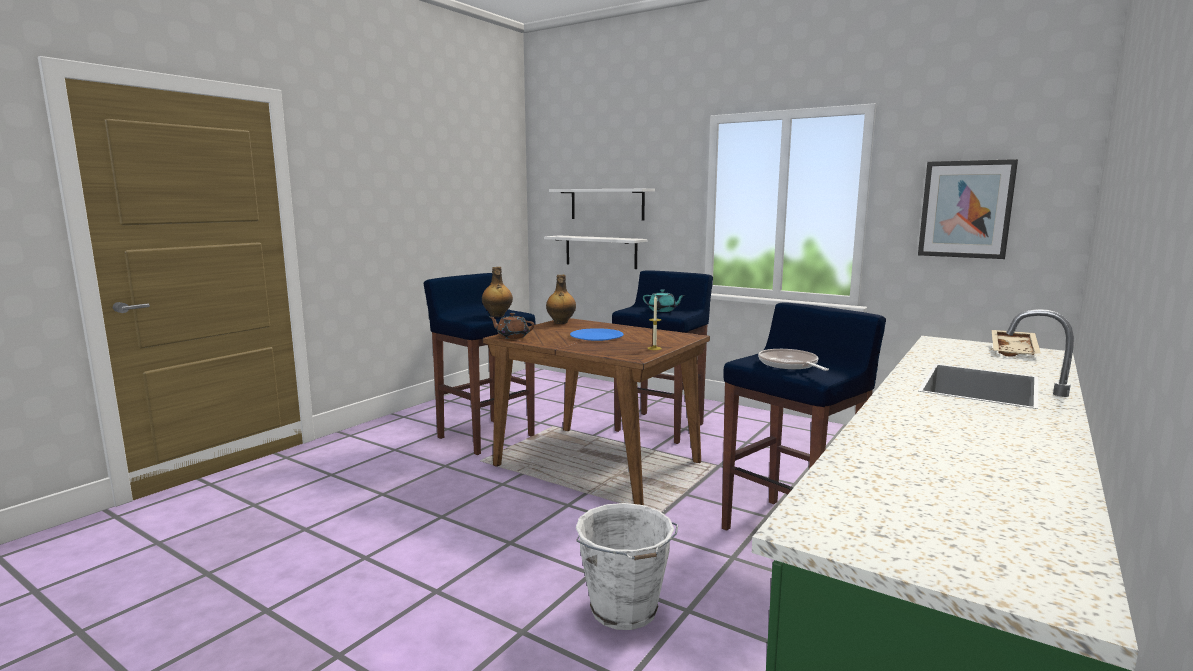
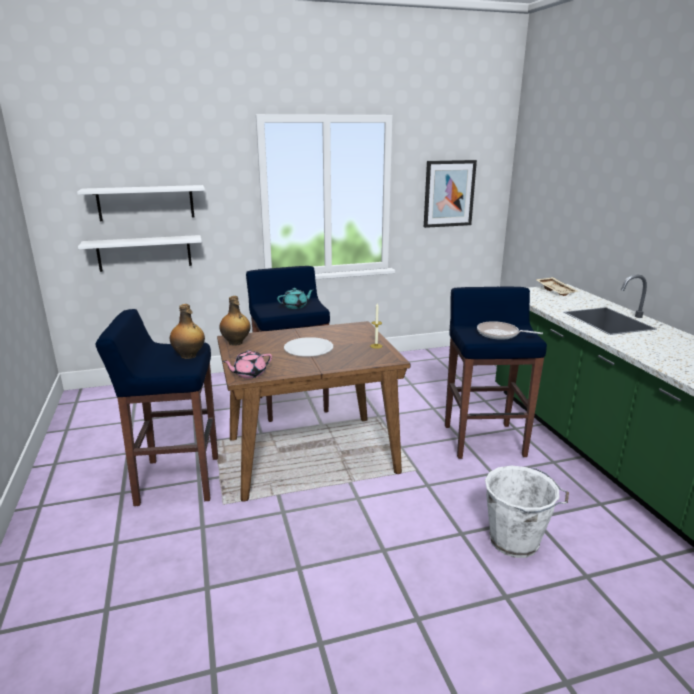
camera: 50 degrees left, 10 degrees up
(512, 336) = (249, 374): brown teapot -> pink teapot
(596, 336) = (308, 348): blue plate -> white plate

